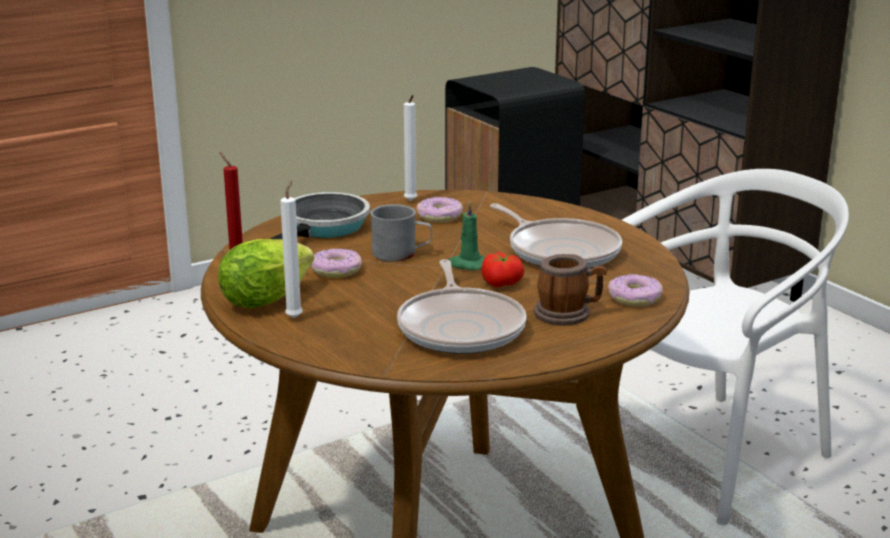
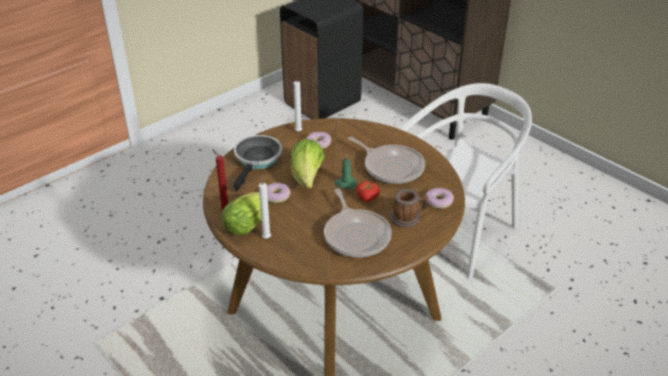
camera: 10 degrees left, 15 degrees up
(401, 254) = (307, 178): grey mug -> lettuce

